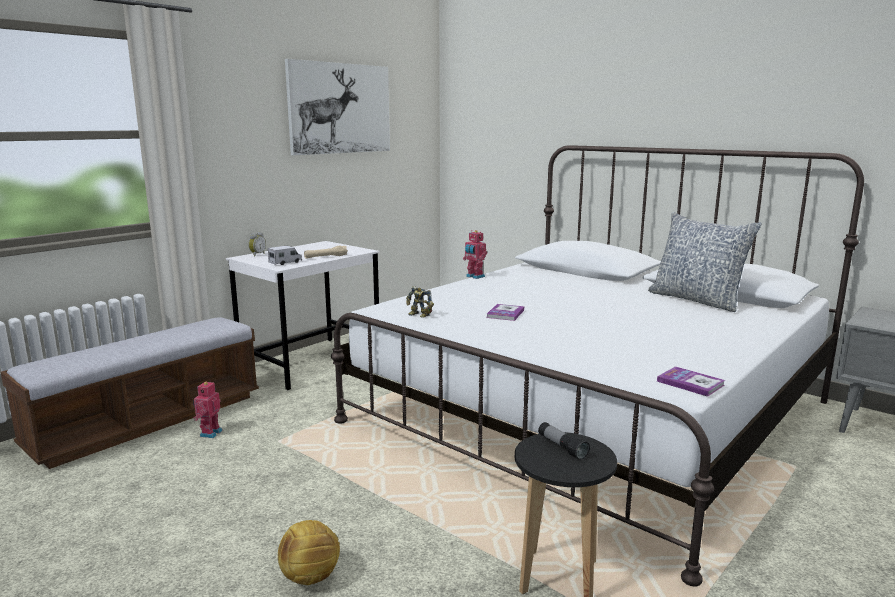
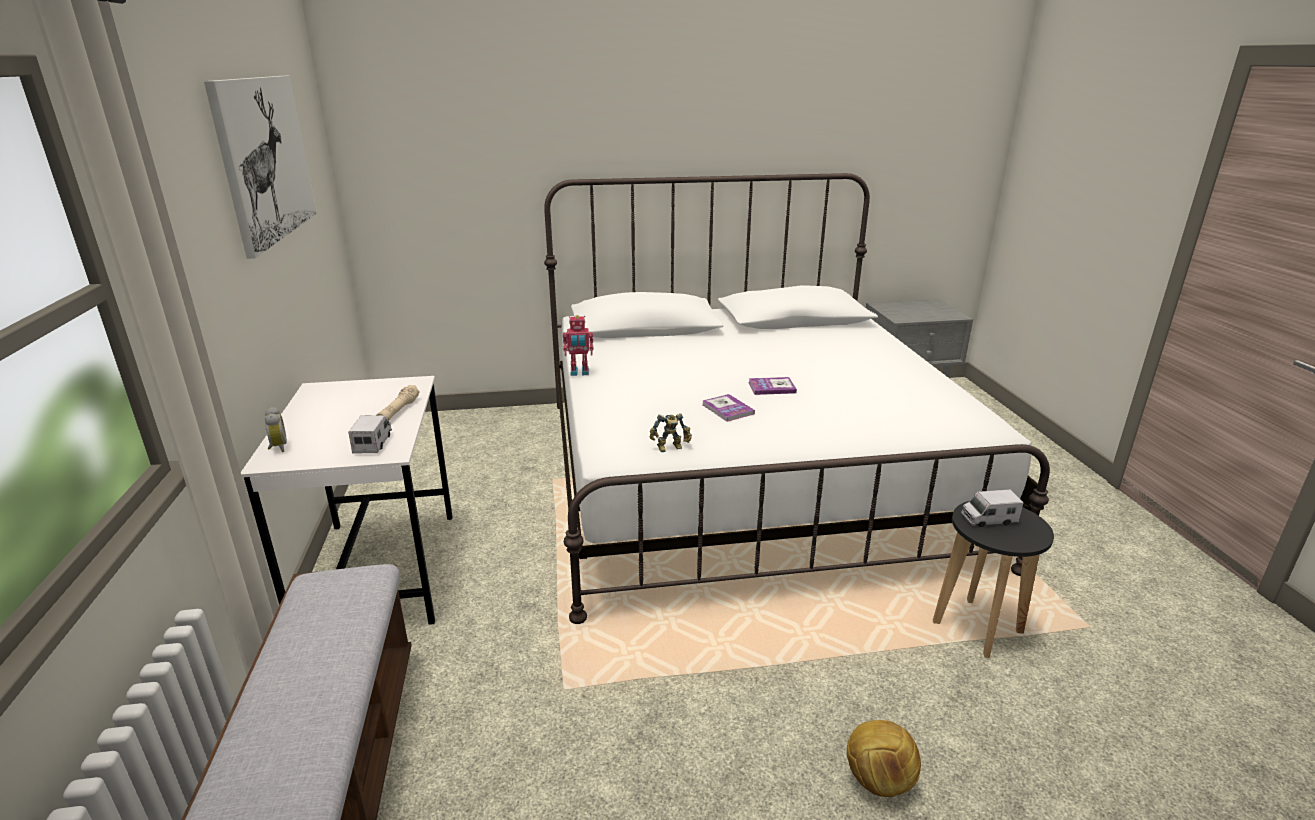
camera: 50 degrees left, 10 degrees up
(209, 433) = (460, 744): toy robot -> none
(562, 447) = (988, 519): flashlight -> toy truck
(690, 383) = (983, 420): book -> book (771, 387)
(697, 300) = (800, 334): pillow -> none

